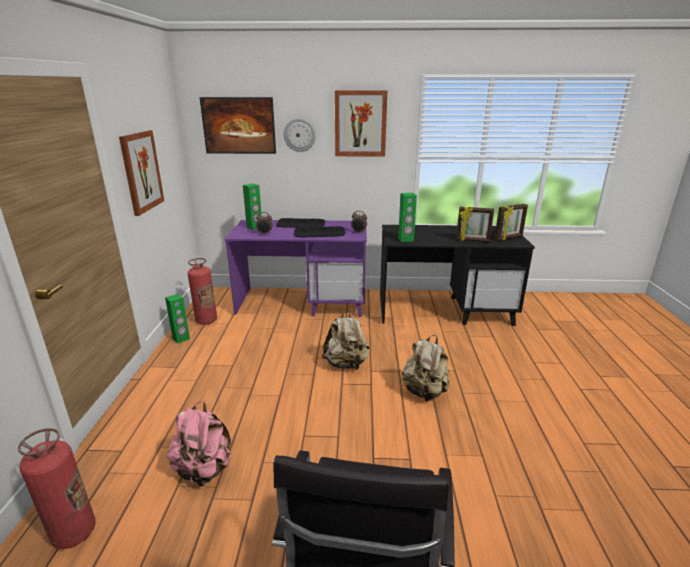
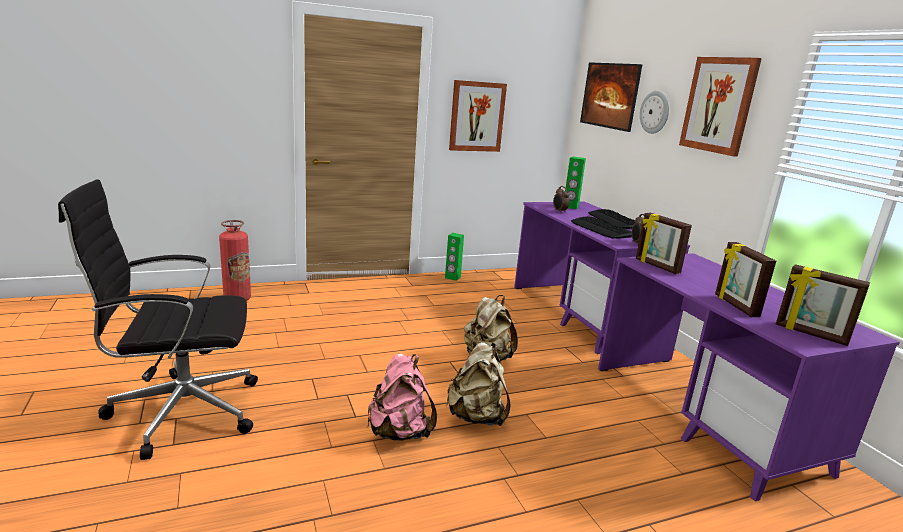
camera: 65 degrees right, 5 degrees down
(204, 470) = (301, 323): pink backpack -> pink backpack (399, 432)
(206, 320) = (491, 280): fire extinguisher -> none
(406, 239) = (656, 266): green speaker -> picture frame
(445, 310) = (706, 418): black desk -> purple desk

